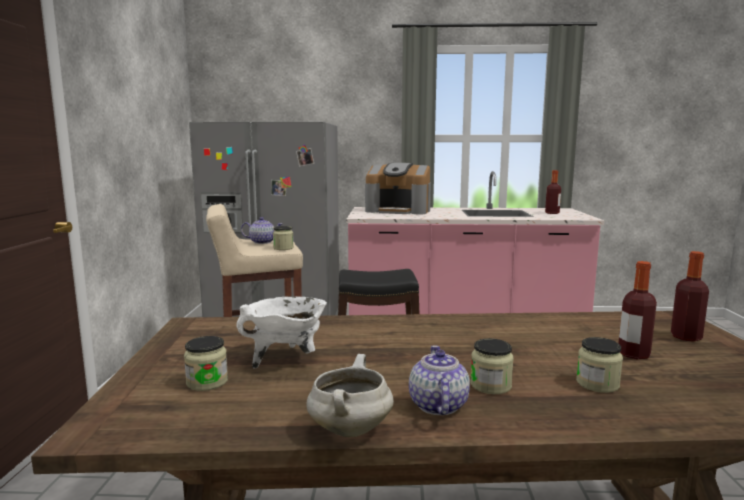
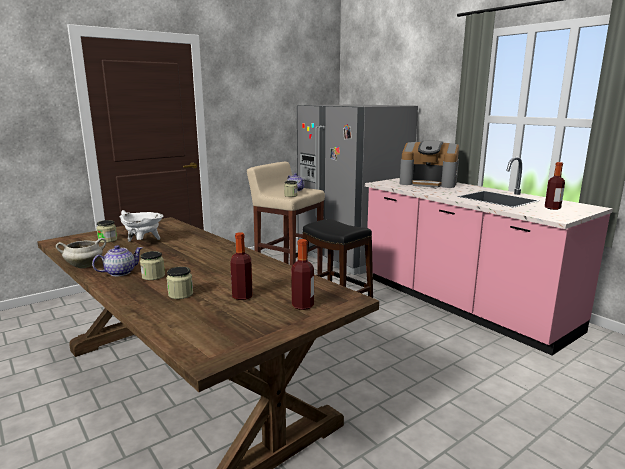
camera: 50 degrees right, 5 degrees up
(399, 210) = (428, 183): coffee machine -> coffee machine turned 45 degrees counterclockwise

